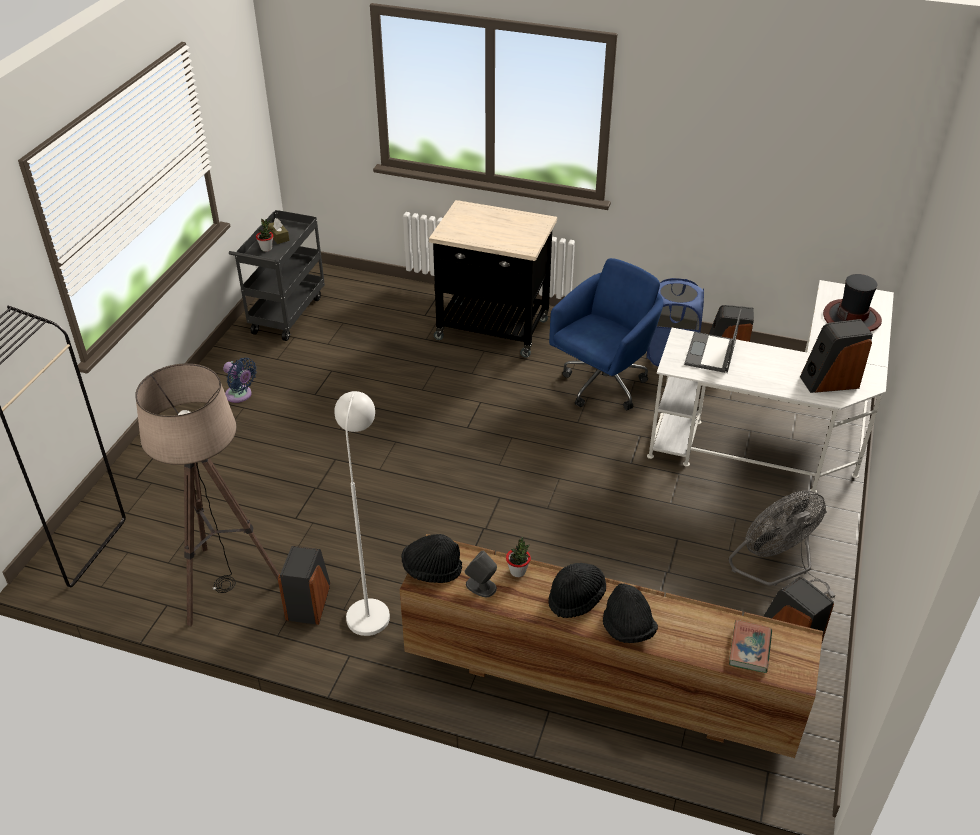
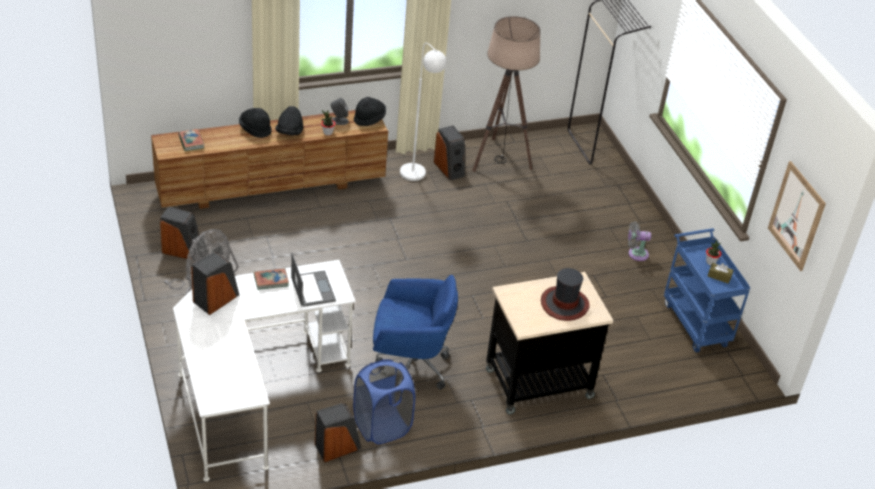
camera: 140 degrees right, 0 degrees up
(240, 395) = (636, 254): blue fan -> grey fan
(241, 110) = (796, 216): none -> picture
(286, 317) = (694, 324): grey cart -> blue cart
(601, 388) = (409, 368): blue office chair -> blue office chair turned 90 degrees counterclockwise
(753, 377) = (271, 280): none -> book
(852, 318) = (224, 369): hat -> hat (564, 304)

